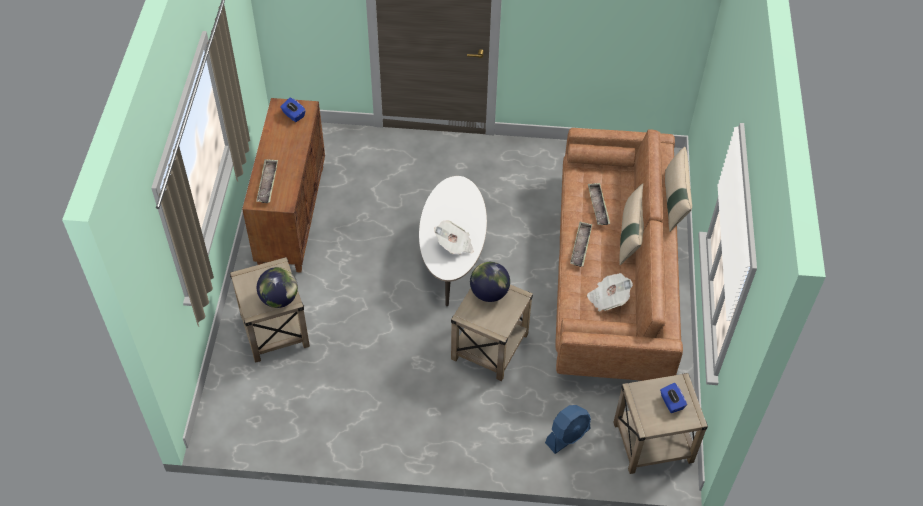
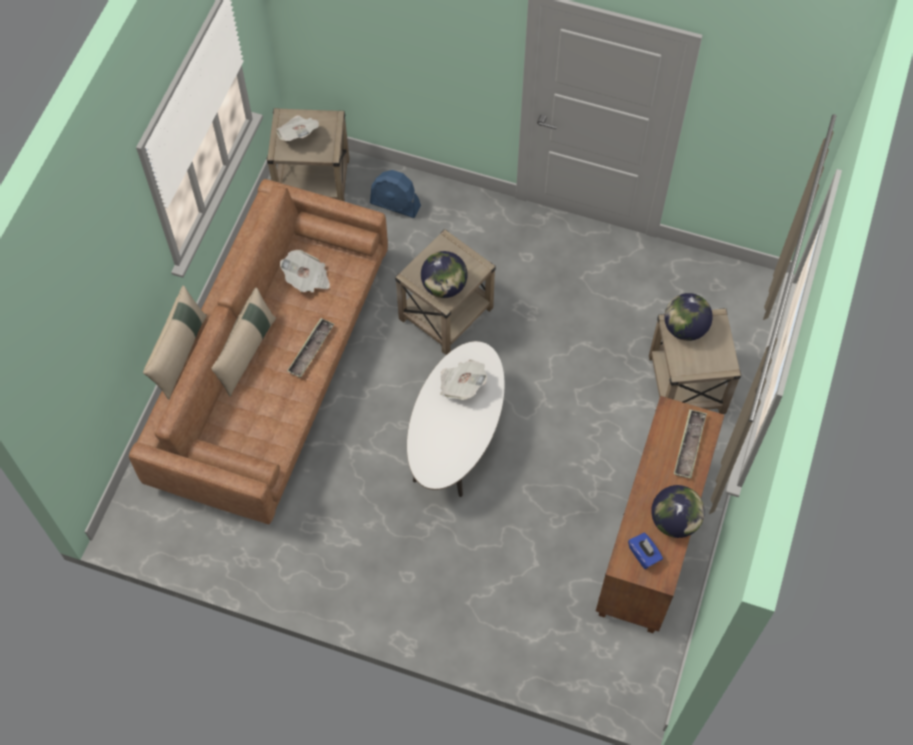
camera: 165 degrees left, 10 degrees up
(274, 137) = (674, 521): none -> globe
(568, 436) = (395, 205): blue fan -> blue fan turned 135 degrees counterclockwise
(598, 206) = (267, 400): tray -> none
(671, 403) = (298, 135): blue tissue box -> newspaper

